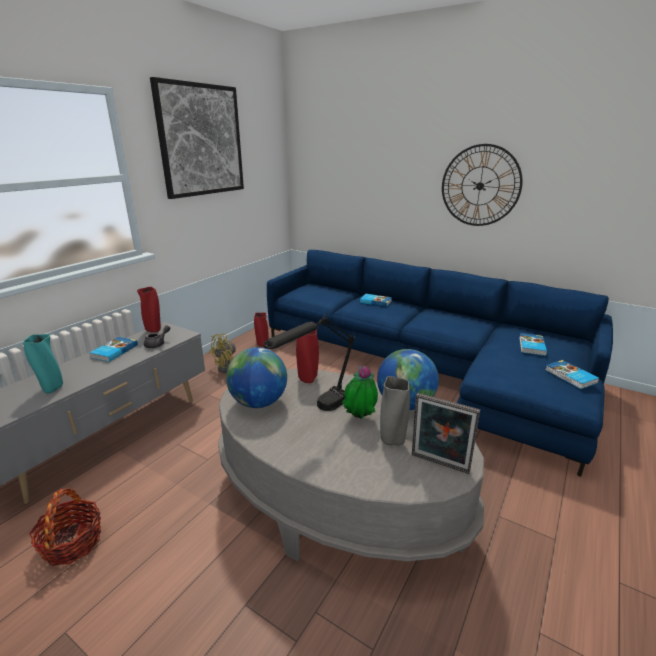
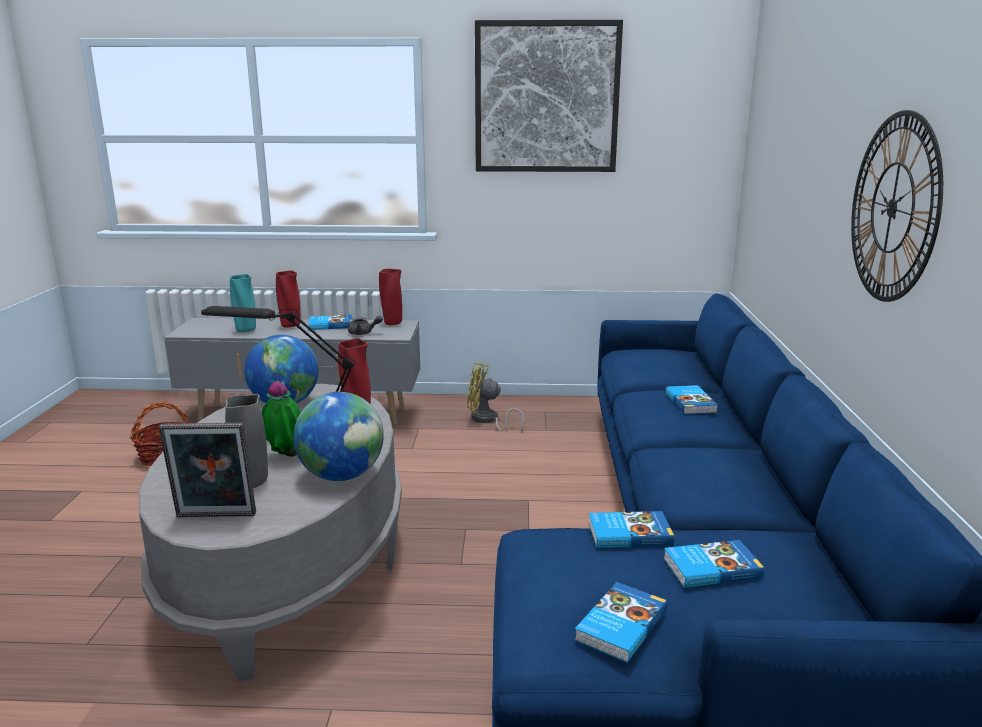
camera: 60 degrees right, 5 degrees down
(262, 344) = (571, 416): red vase -> red vase (290, 326)
(439, 465) = (215, 517): picture frame -> picture frame turned 90 degrees counterclockwise
(494, 352) = (628, 533): none -> book

